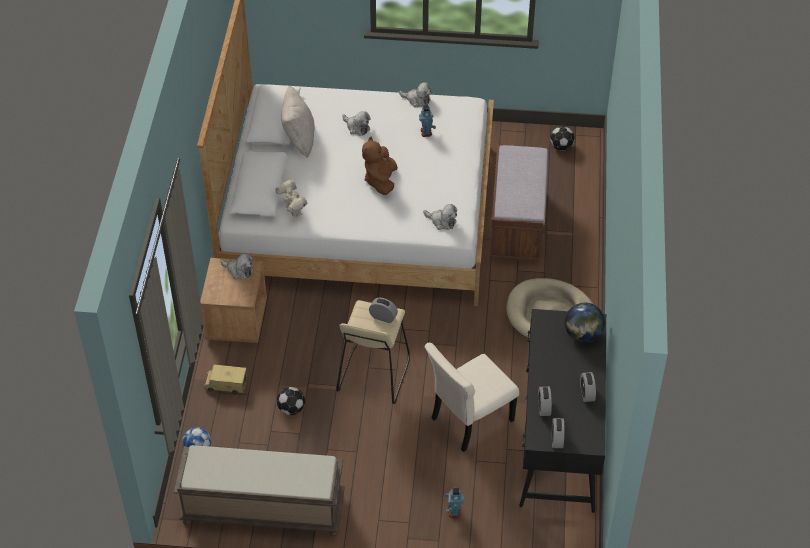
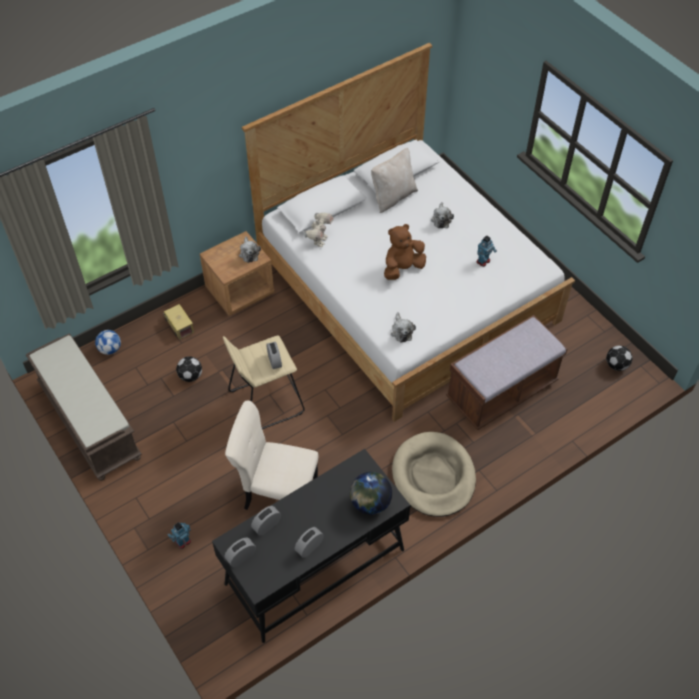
camera: 50 degrees right, 5 degrees up
(417, 100) = (510, 234): plush toy -> none

